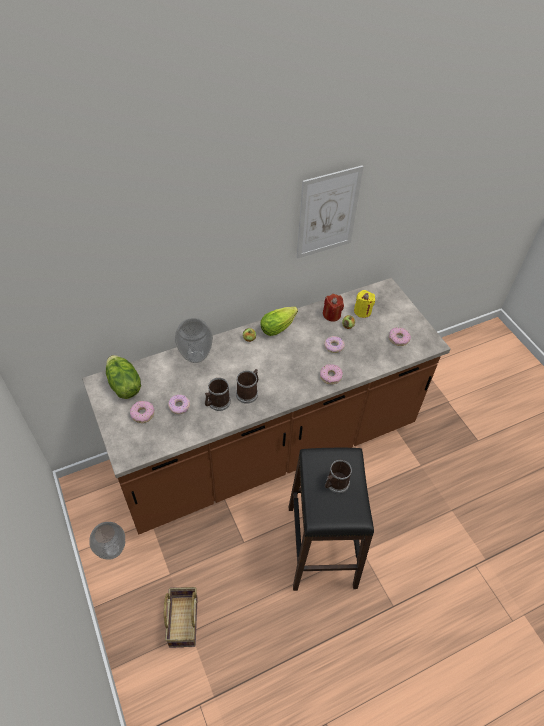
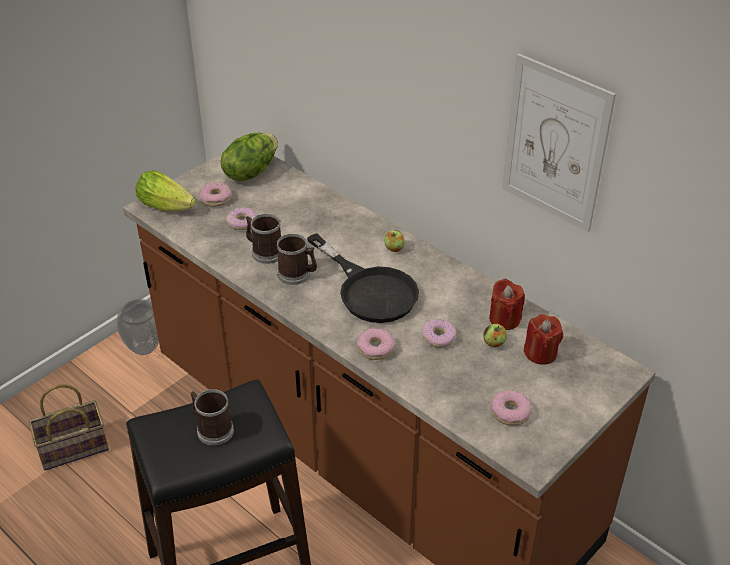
camera: 70 degrees right, 10 degrees down
(196, 356) = (331, 212): vase -> none
(280, 326) = (440, 270): lettuce -> lettuce (168, 206)
(280, 362) = (369, 289): none -> black frying pan
(362, 311) = (540, 353): yellow candle -> red candle

